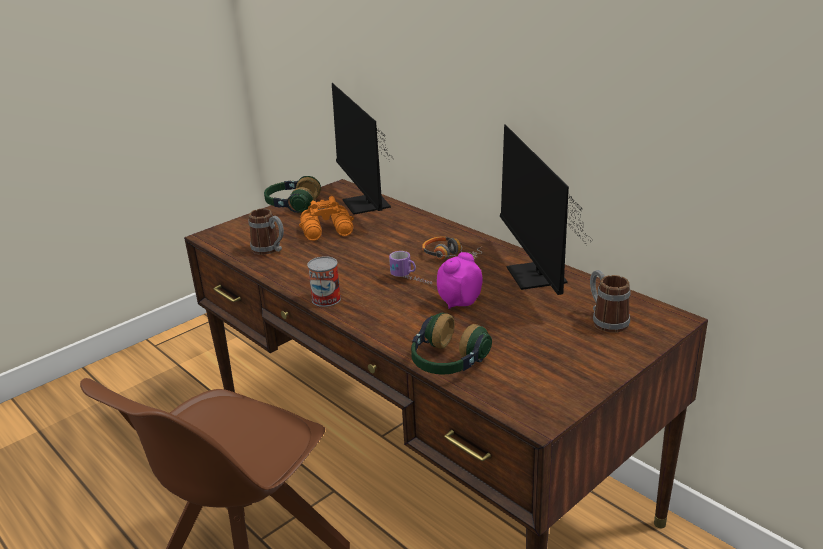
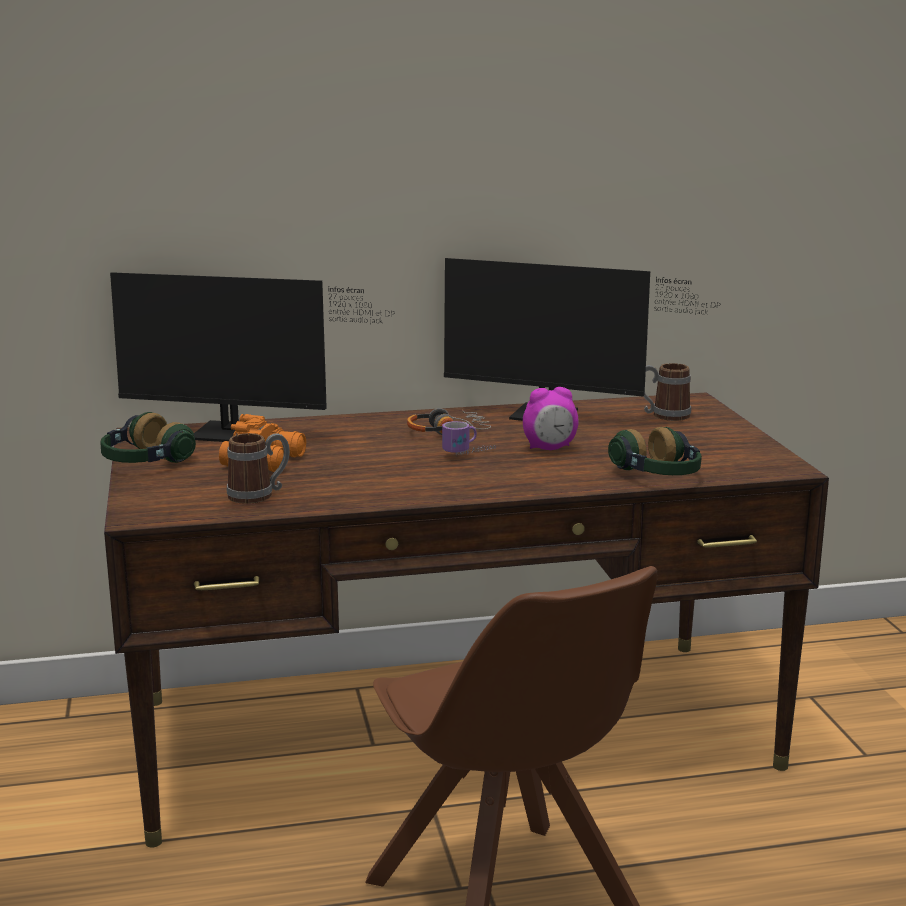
camera: 60 degrees left, 10 degrees down
(326, 299) = (447, 493): can -> none
(459, 302) = (550, 448): alarm clock -> alarm clock turned 90 degrees counterclockwise

